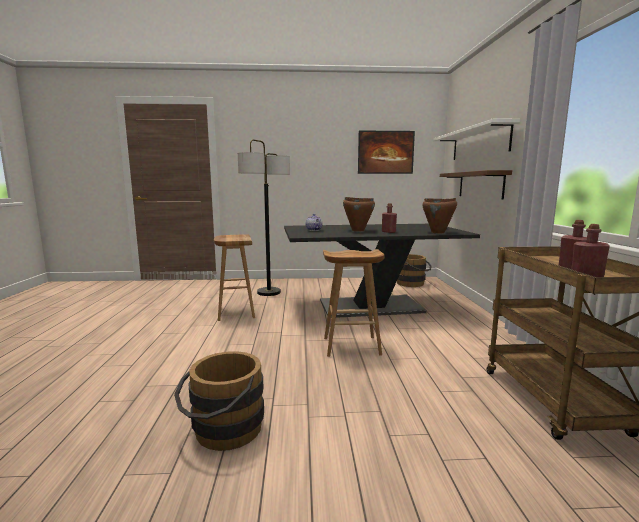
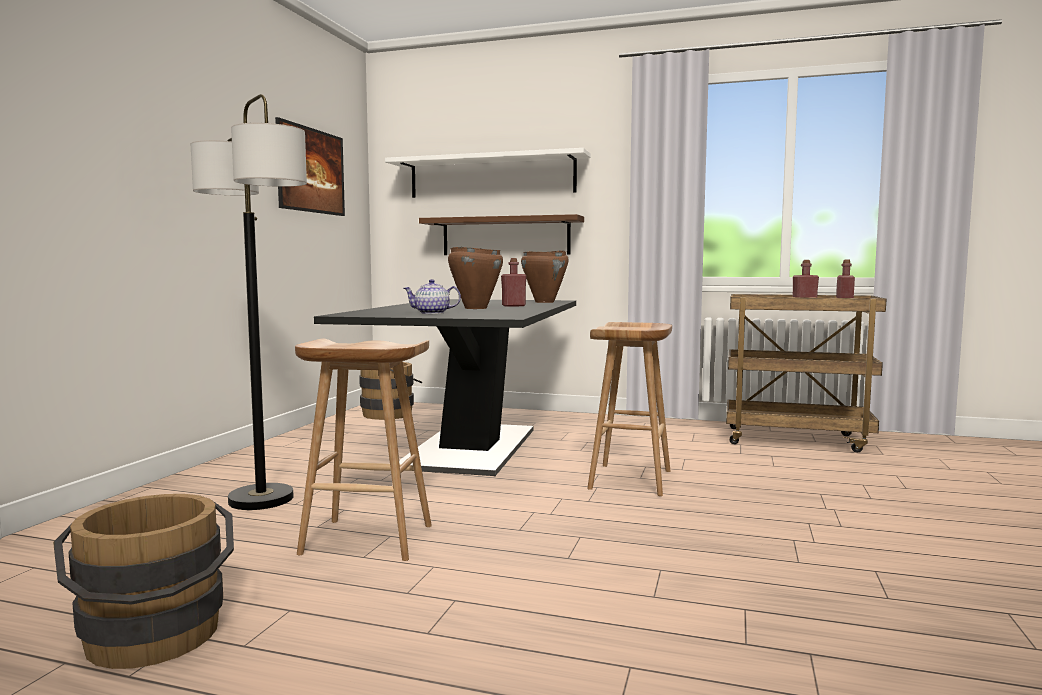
camera: 70 degrees left, 5 degrees down
(223, 432) = (895, 576): brown bucket -> brown bucket (154, 641)

